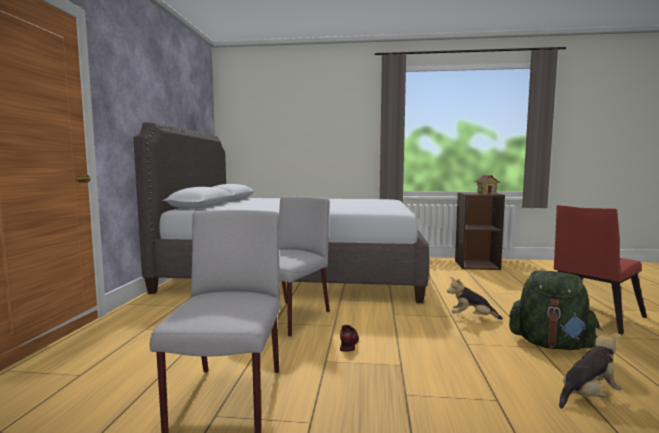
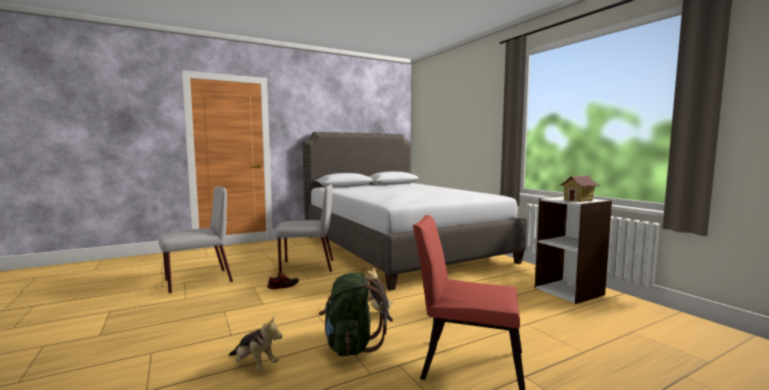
camera: 55 degrees right, 0 degrees up
(476, 265) = (569, 291): brown bookcase -> white bookcase

